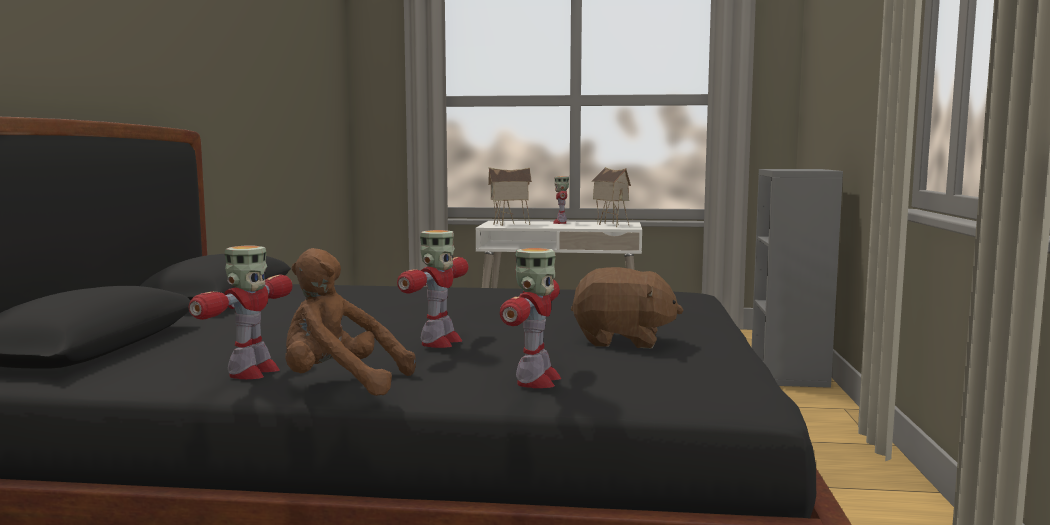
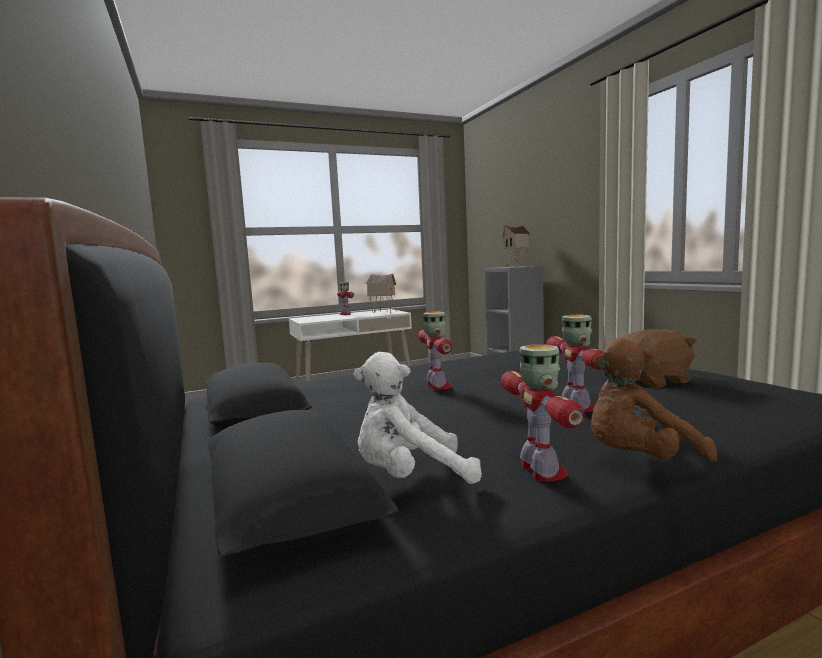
camera: 30 degrees left, 0 degrees up
(168, 356) = (410, 477): none -> white plush toy
(510, 224) = (317, 319): toy house -> toy house (517, 266)
(536, 381) = (731, 419): toy robot -> toy robot (438, 386)

